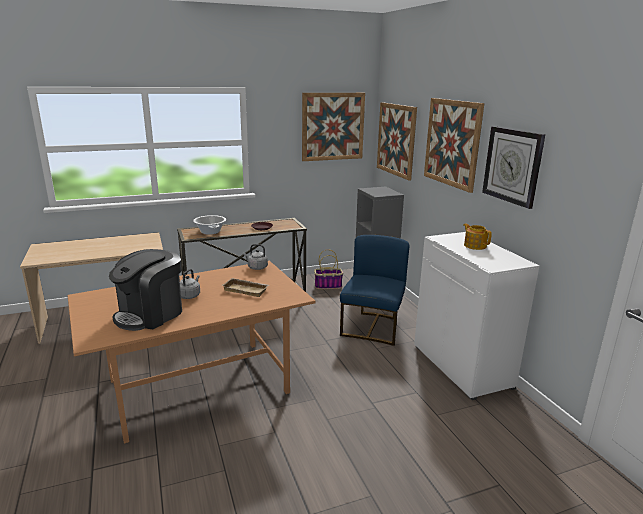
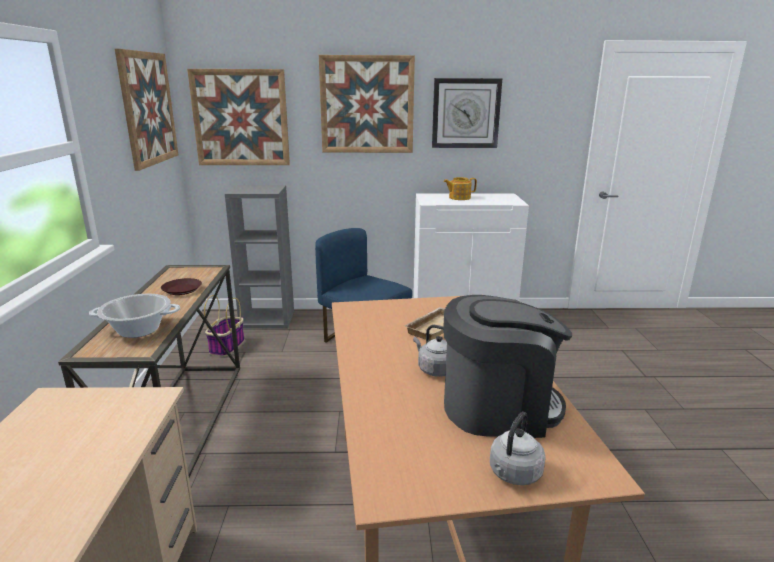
camera: 70 degrees left, 0 degrees up
(150, 314) = (498, 407): coffee machine -> coffee machine turned 60 degrees counterclockwise
(256, 267) = (354, 312): grey kettle -> grey kettle (513, 474)

